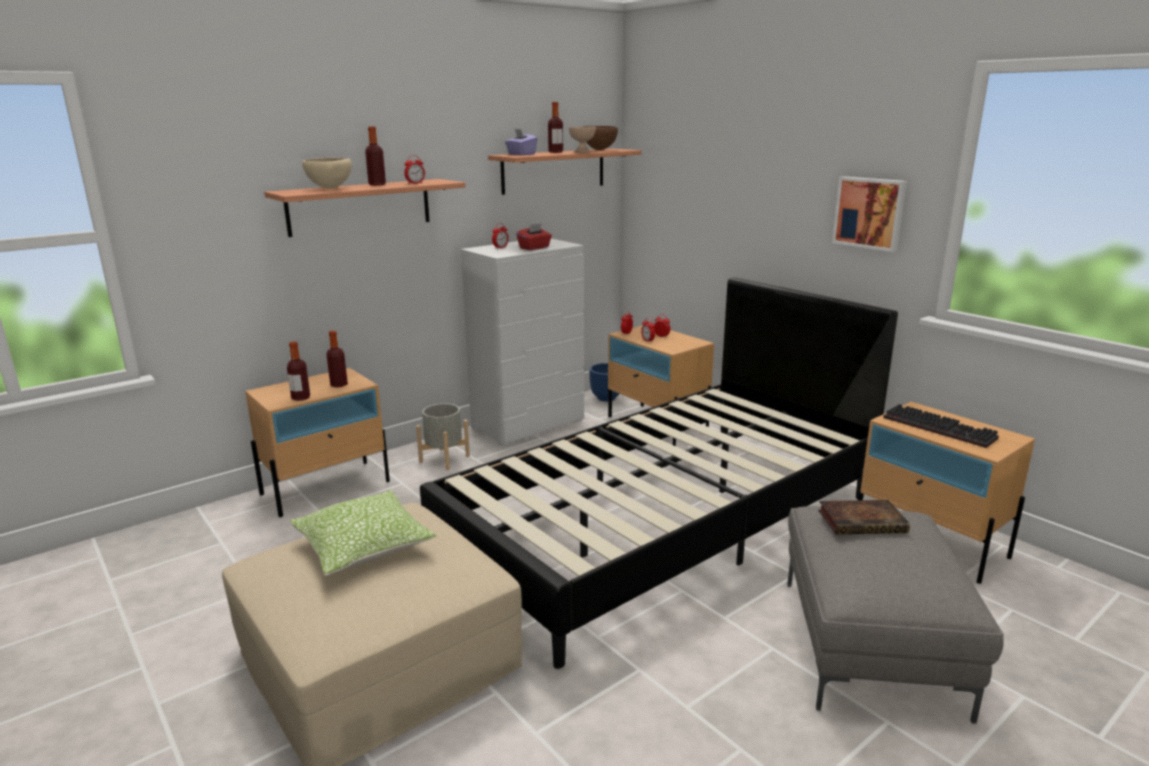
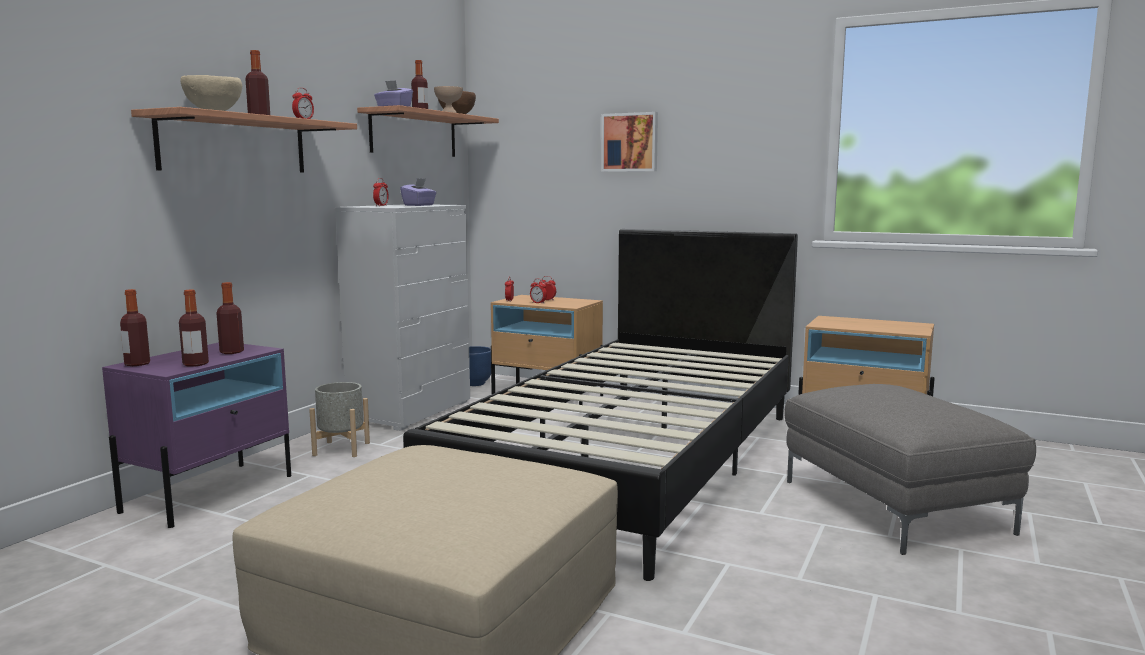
camera: 25 degrees left, 10 degrees down
(267, 391) = (137, 364): none -> bottle
(326, 487) = (210, 493): beige nightstand -> purple nightstand
(363, 547) = (416, 475): pillow -> none
(534, 248) = (419, 205): red tissue box -> purple tissue box
(863, 521) = (868, 389): book -> none
(870, 213) = (751, 155): picture -> picture (630, 142)
(941, 428) = (864, 325): keyboard -> none

